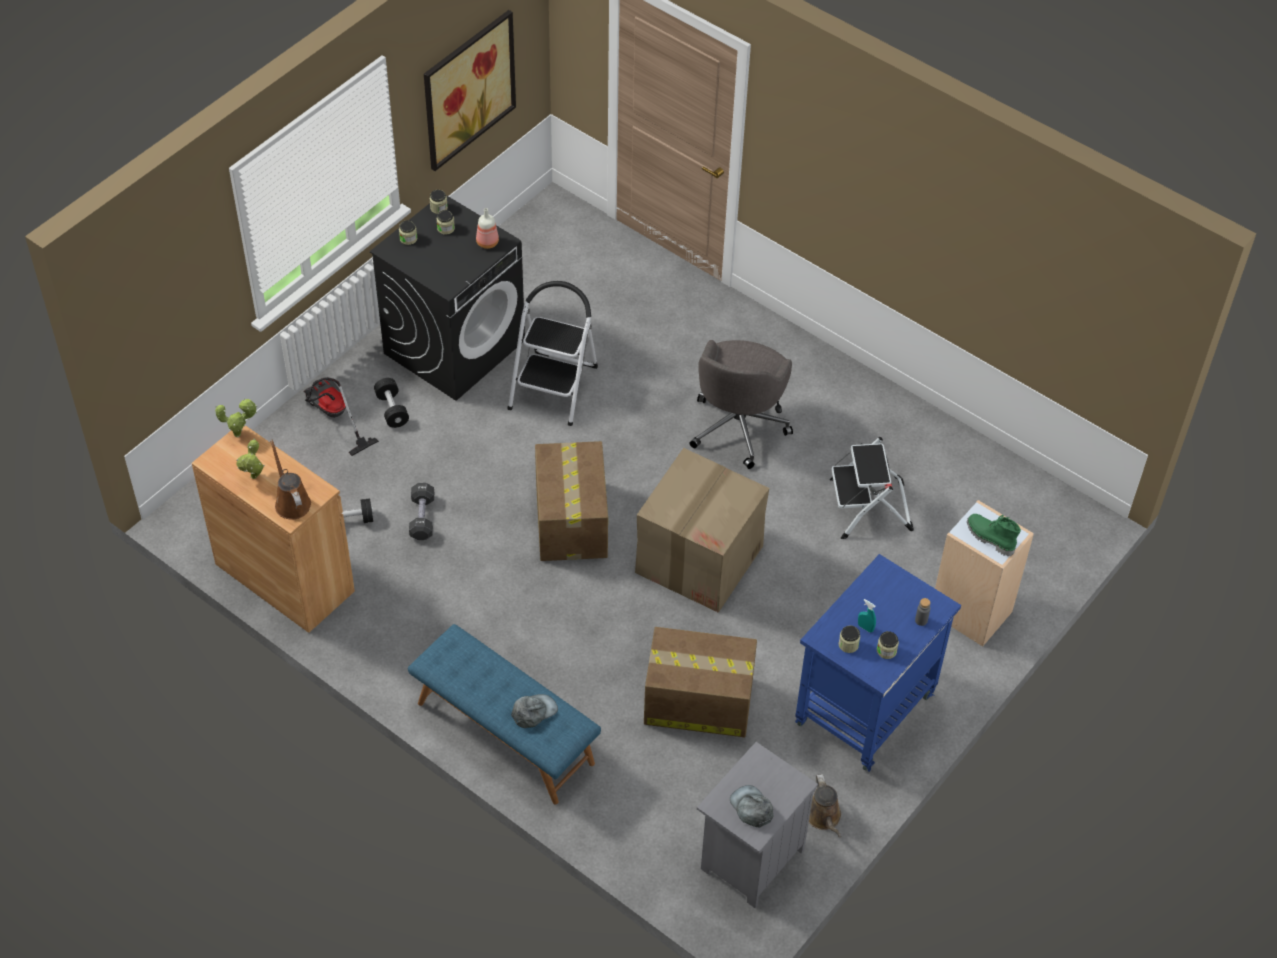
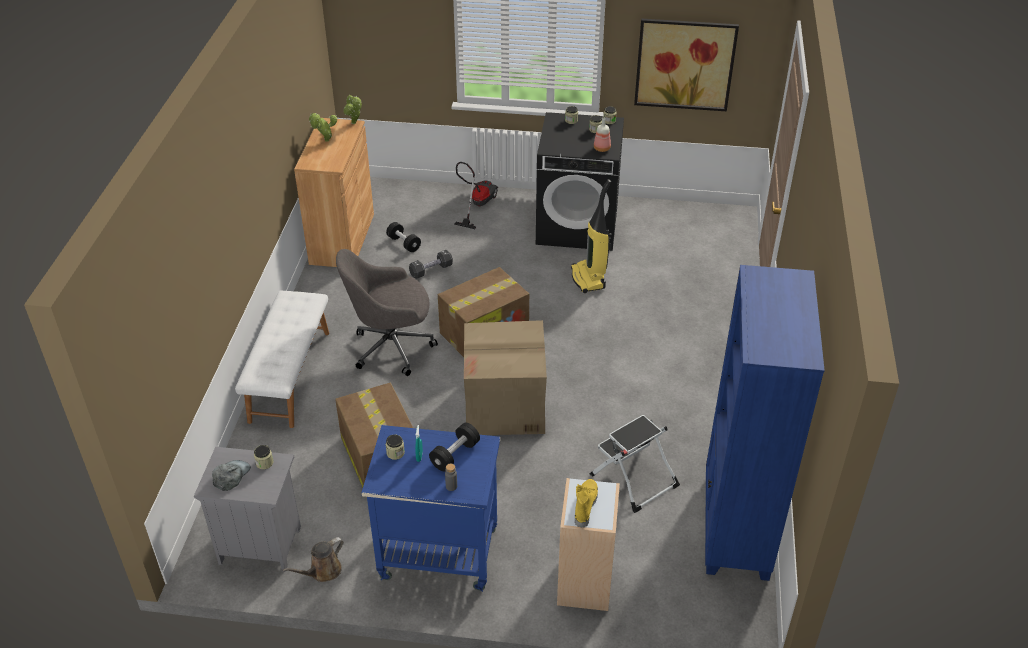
camera: 60 degrees right, 10 degrees down
(291, 502) = (318, 159): brown watering can -> none
(392, 410) = (503, 224): black dumbbell -> black dumbbell (455, 454)
(504, 733) = (289, 376): blue bench -> white bench
(534, 711) = (276, 354): grey cap -> none
(555, 386) = (589, 278): step ladder -> vacuum cleaner
(738, 429) = (638, 377): grey office chair -> grey office chair (391, 348)
(886, 650) = (405, 477): jar -> jar (264, 463)
(978, 467) = (735, 527): none -> blue bookcase
(989, 538) = (584, 506): green boot -> yellow boot

